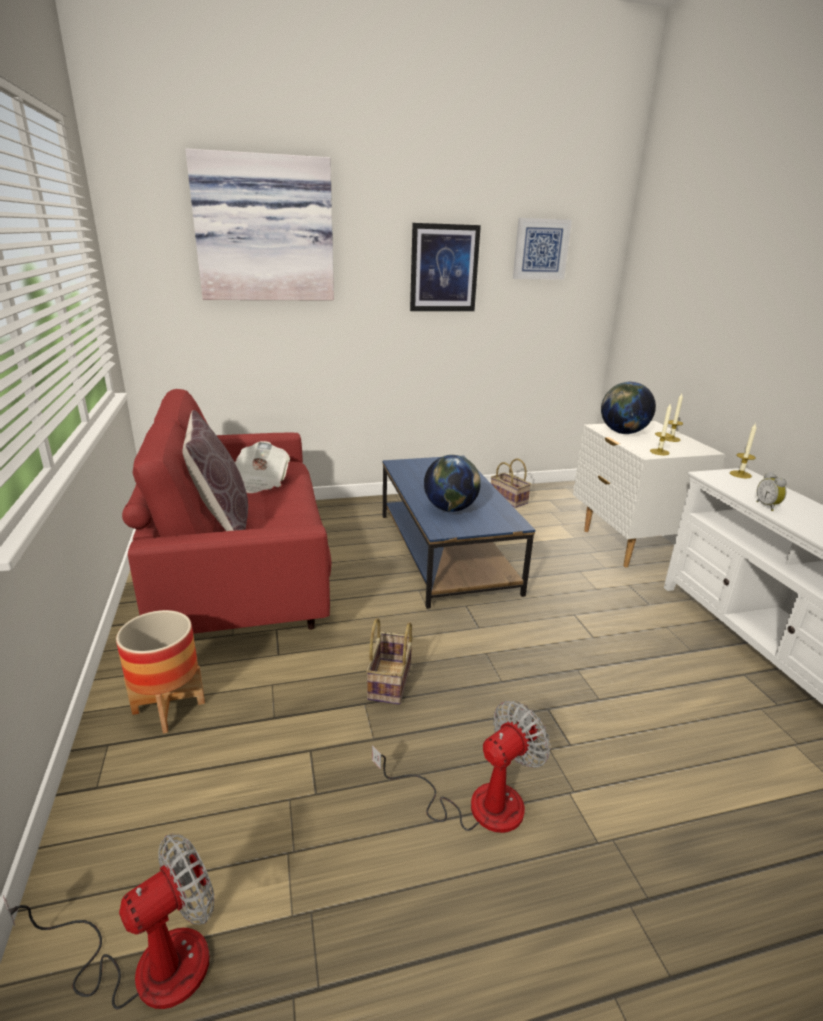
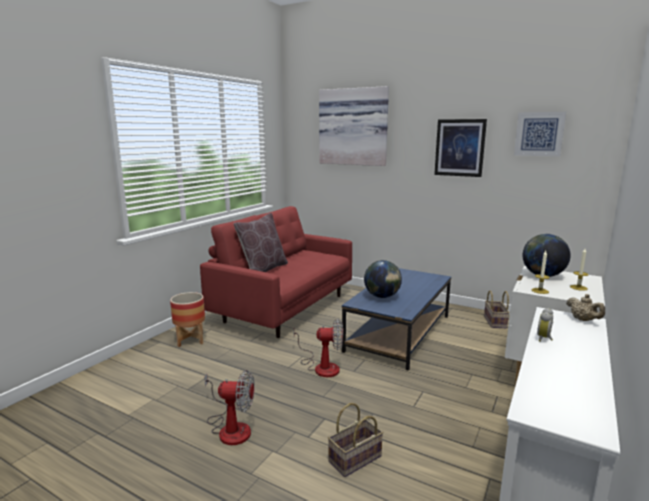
camera: 45 degrees right, 10 degrees down
(148, 962) = (86, 399): fan -> fan (321, 366)
(261, 482) = (308, 260): newspaper -> none
(390, 682) = (274, 371): basket -> basket (354, 460)
(740, 474) = (583, 320): candle -> beige teapot

